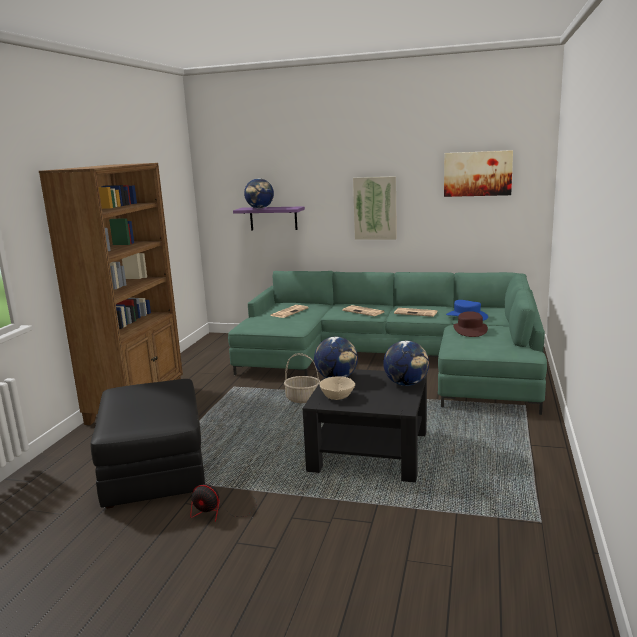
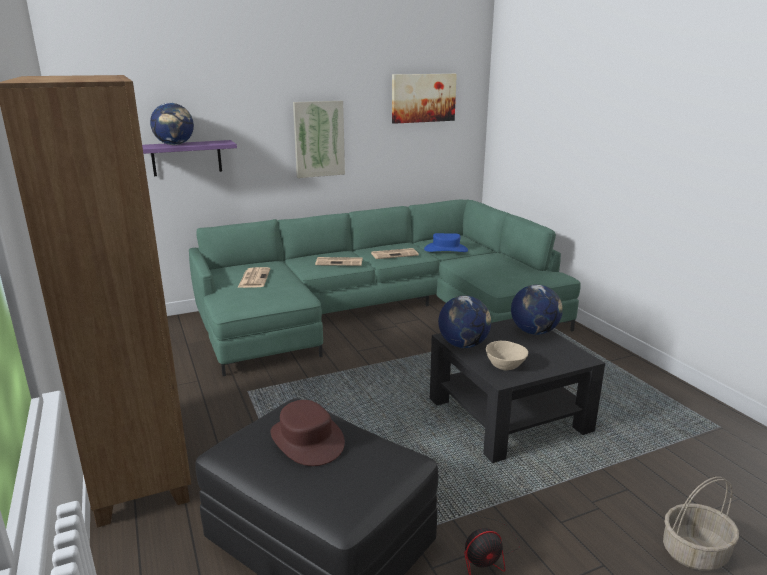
camera: 40 degrees left, 5 degrees up
(303, 398) = (354, 380): basket -> basket (694, 552)
(470, 330) = (476, 263): brown hat -> brown hat (306, 440)

